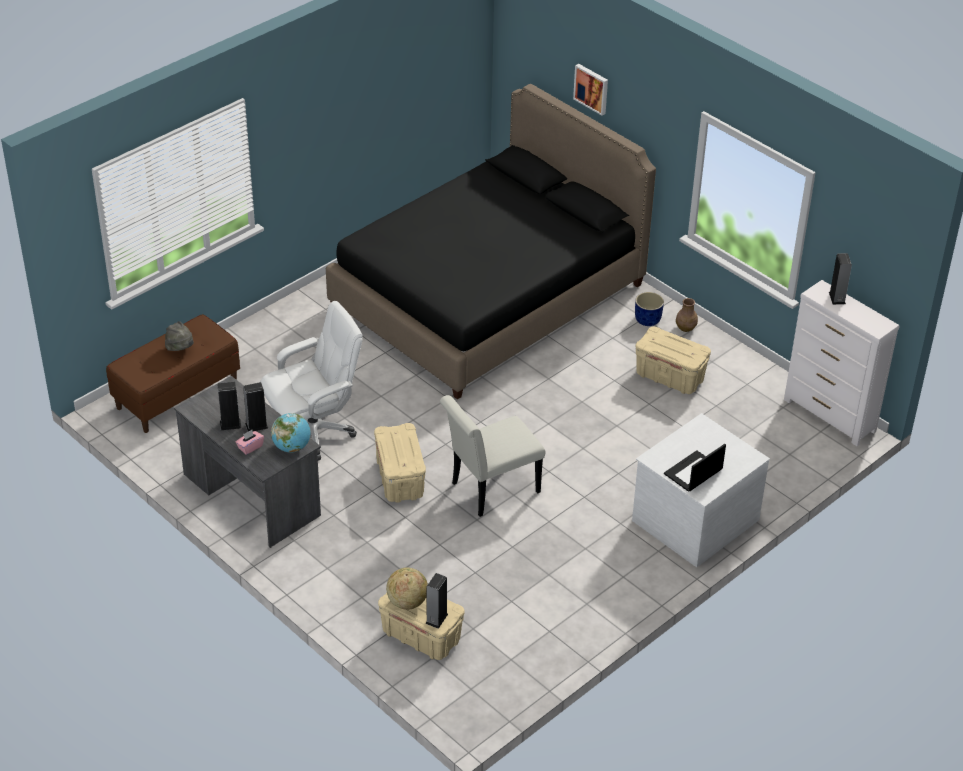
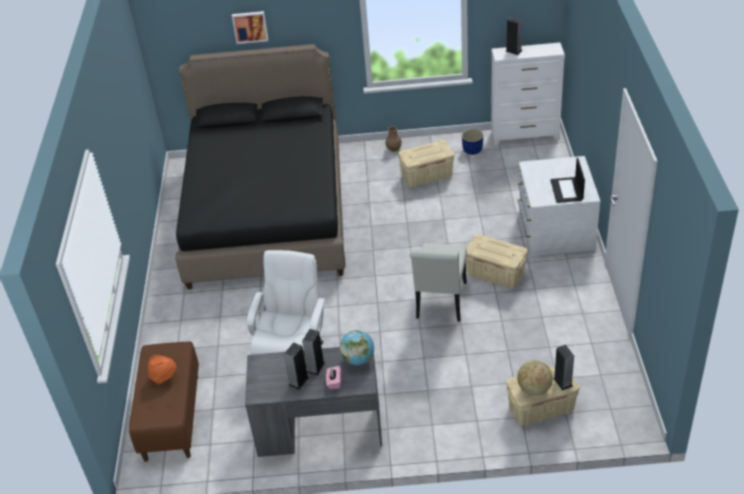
camera: 45 degrees left, 0 degrees up
(180, 349) = (164, 377): grey hat -> orange hat
(399, 479) = (386, 342): beige storage box -> beige storage box (494, 274)
(648, 319) = (369, 159): blue planter -> blue planter (472, 150)

